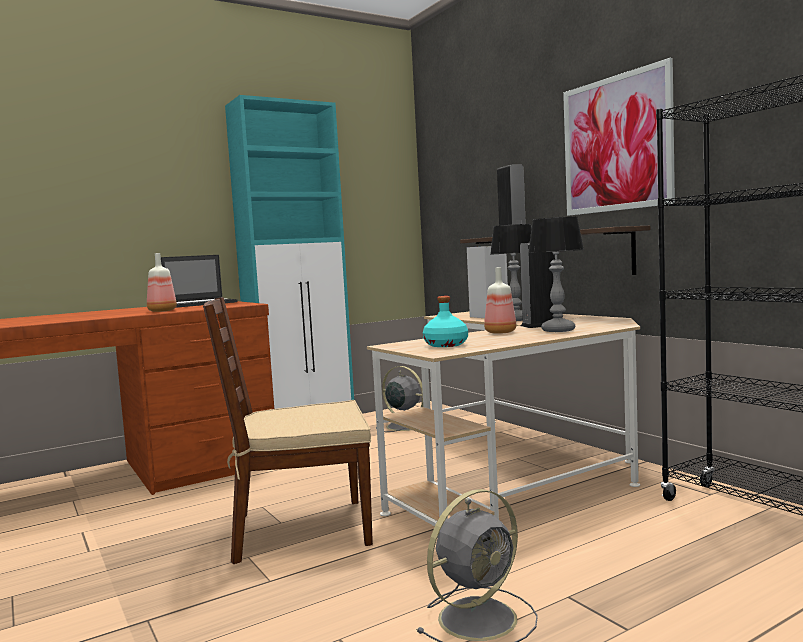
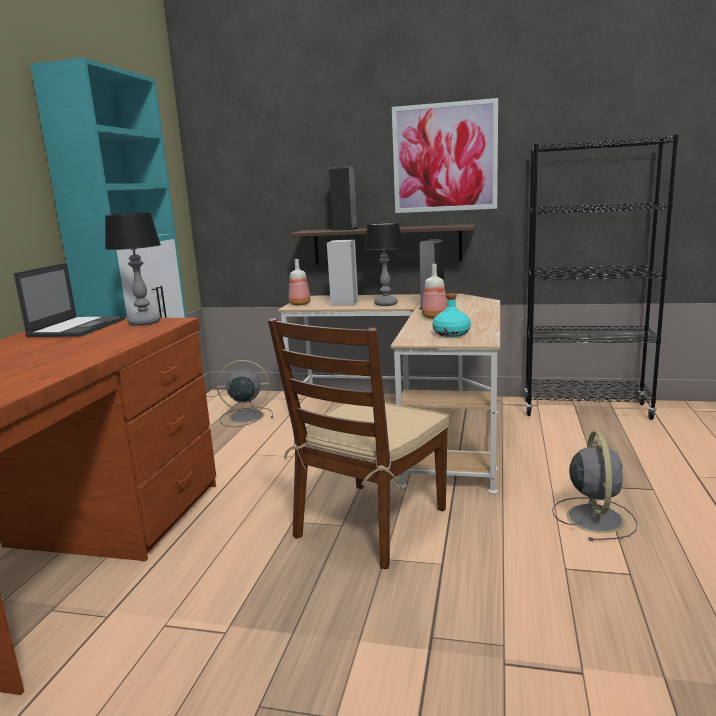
camera: 45 degrees left, 10 degrees up
(161, 311) = (107, 344): bottle -> bottle (300, 304)
(558, 330) = (467, 310): table lamp -> table lamp (145, 323)

